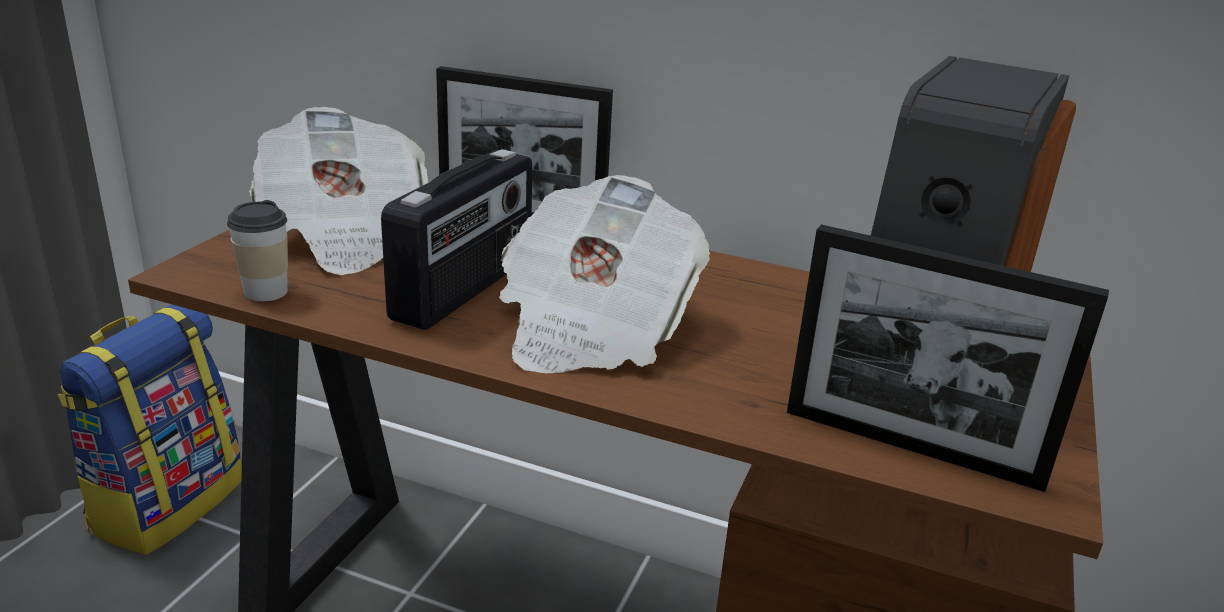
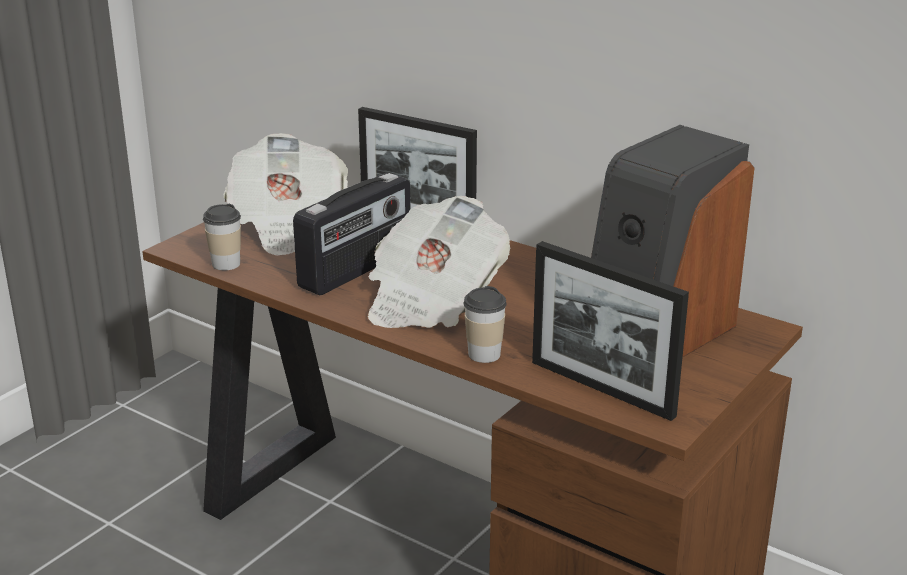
camera: 15 degrees right, 0 degrees up
(167, 503) = (164, 422): backpack -> none
(710, 405) = (484, 354): none -> cup

